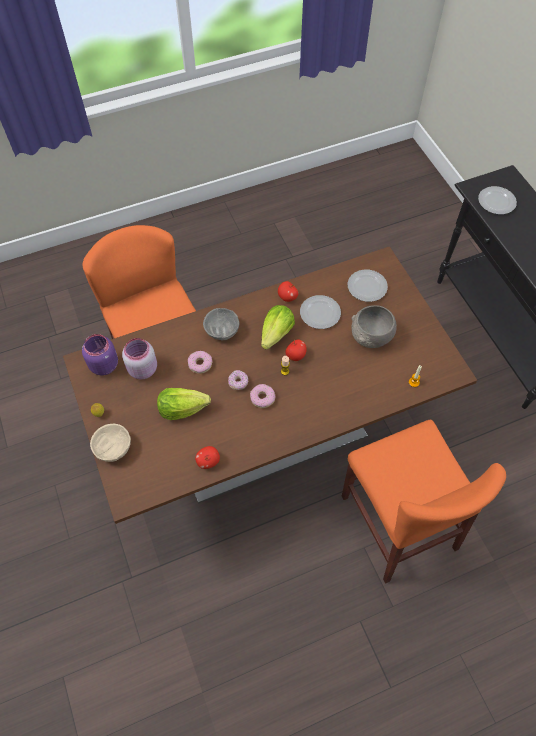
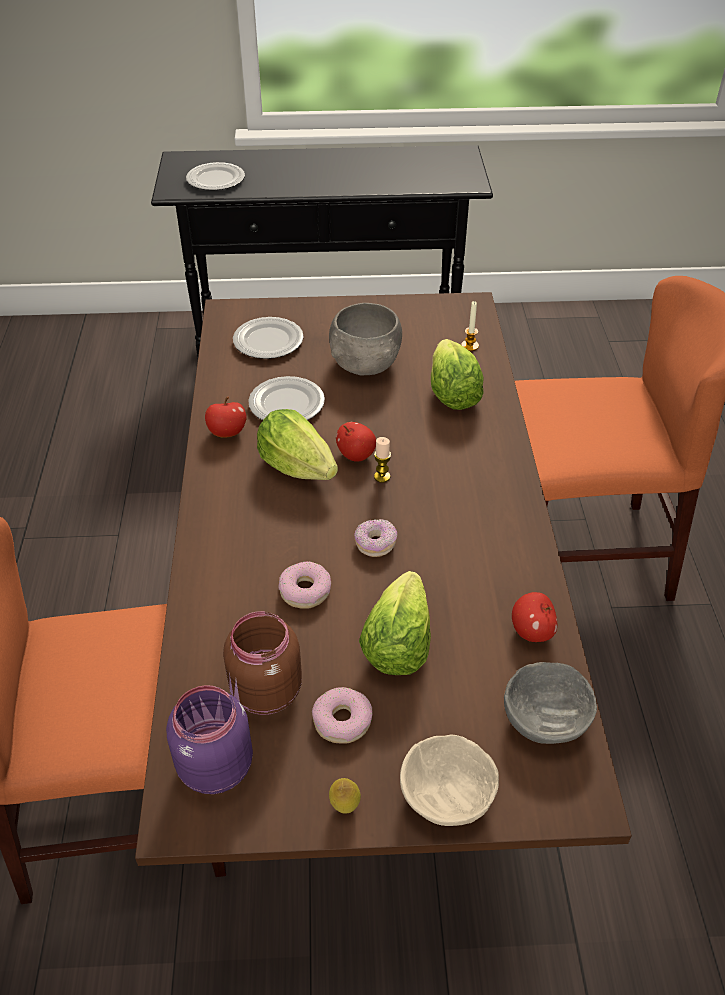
camera: 70 degrees left, 15 degrees down
(142, 369) = (264, 693): pink jar -> brown jar
(222, 330) = (245, 538): grey bowl -> grey bowl (545, 719)
(262, 398) = (424, 519): donut -> donut (342, 720)
(364, 385) = (452, 394): none -> lettuce

